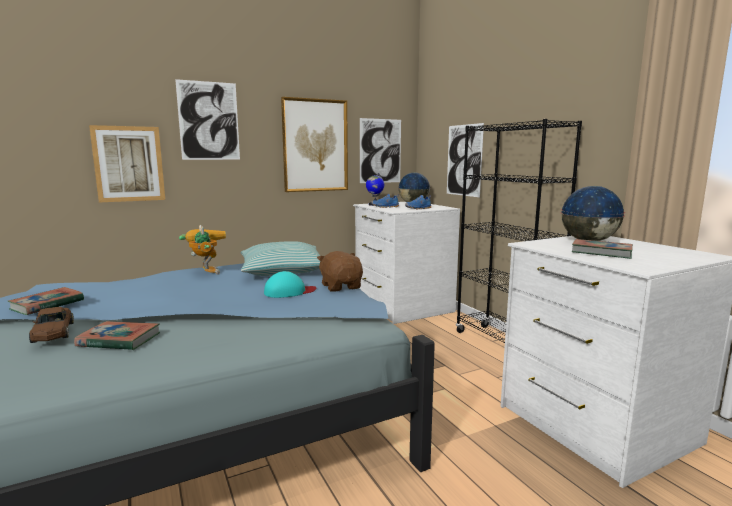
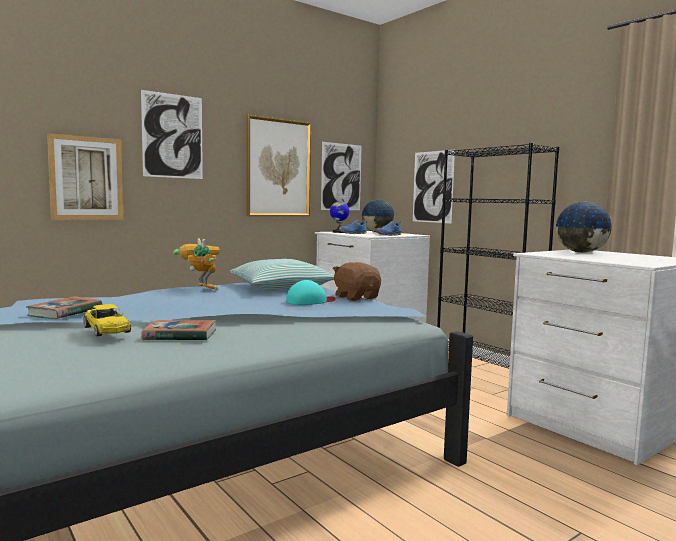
camera: 10 degrees left, 5 degrees down
(53, 332) = (107, 329): brown toy car -> yellow toy car
(601, 252) = (601, 257): book -> none

